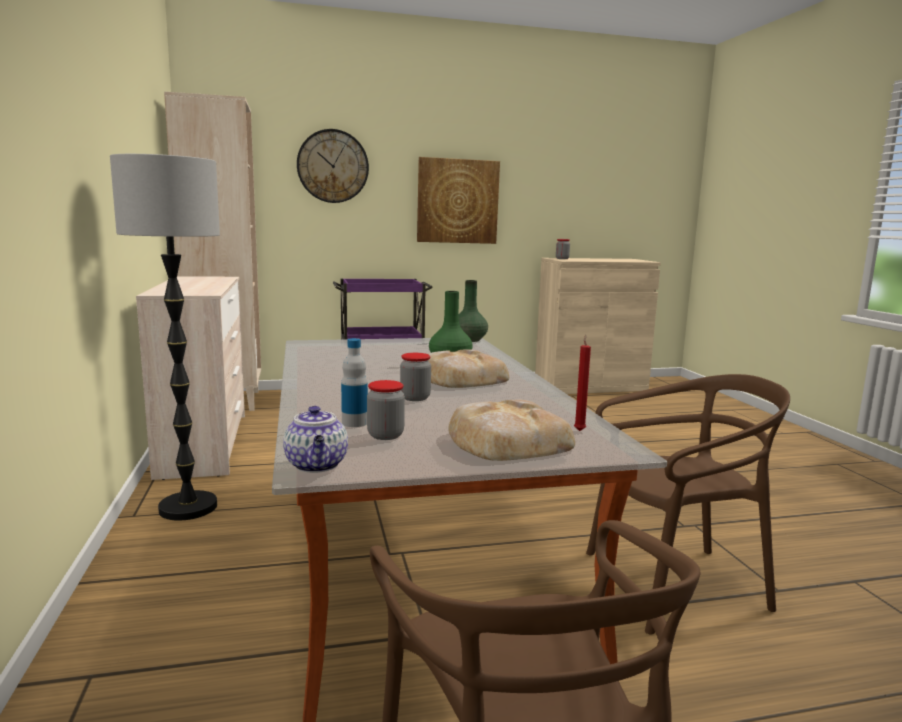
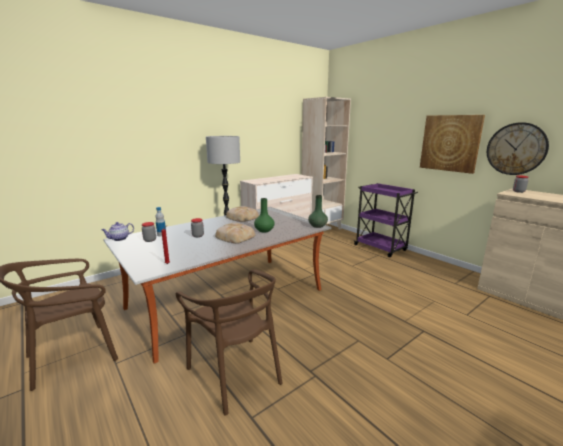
camera: 65 degrees right, 5 degrees up
(332, 166) = (382, 123): wall clock -> wall clock (516, 149)
(506, 441) = (149, 255): bread -> bread (242, 217)

